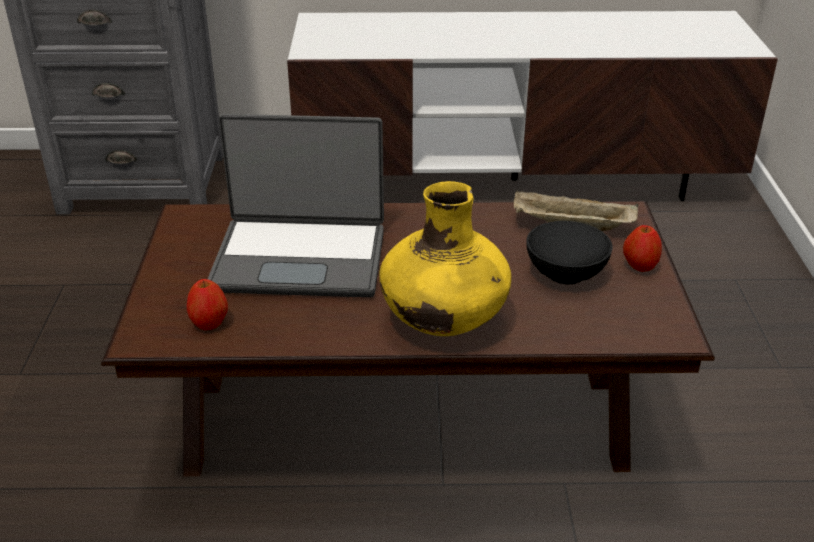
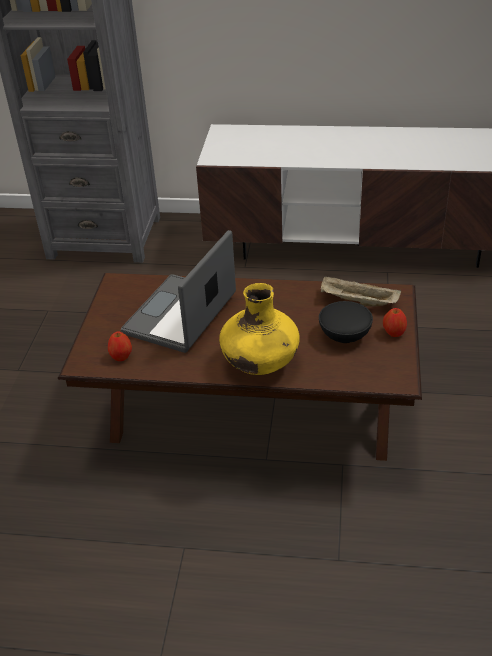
camera: 10 degrees right, 5 degrees up
(300, 258) = (182, 315): laptop -> laptop turned 105 degrees clockwise

